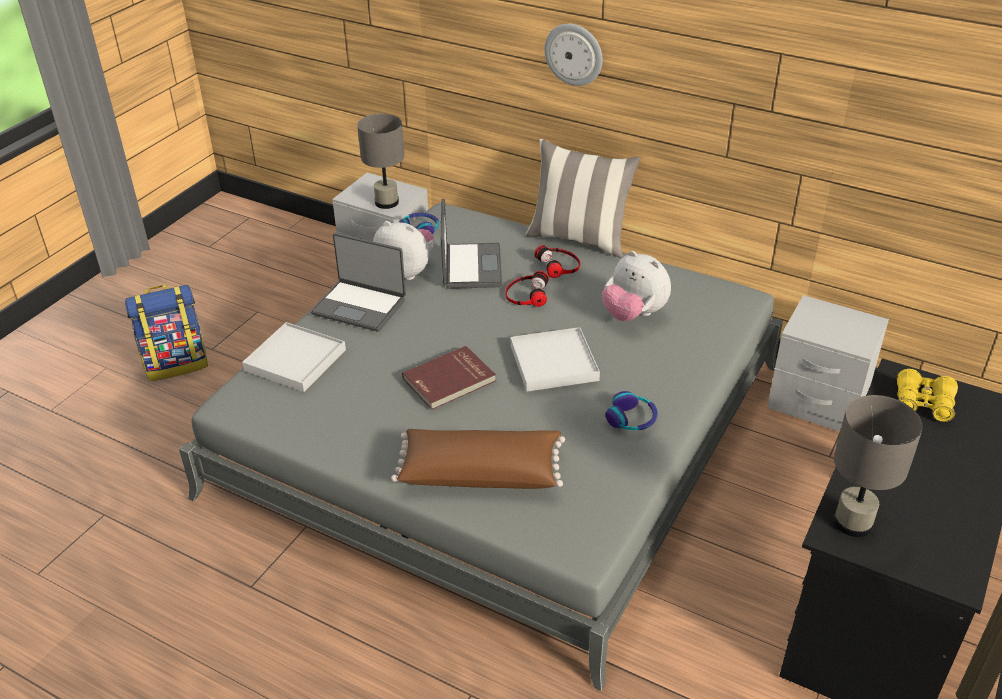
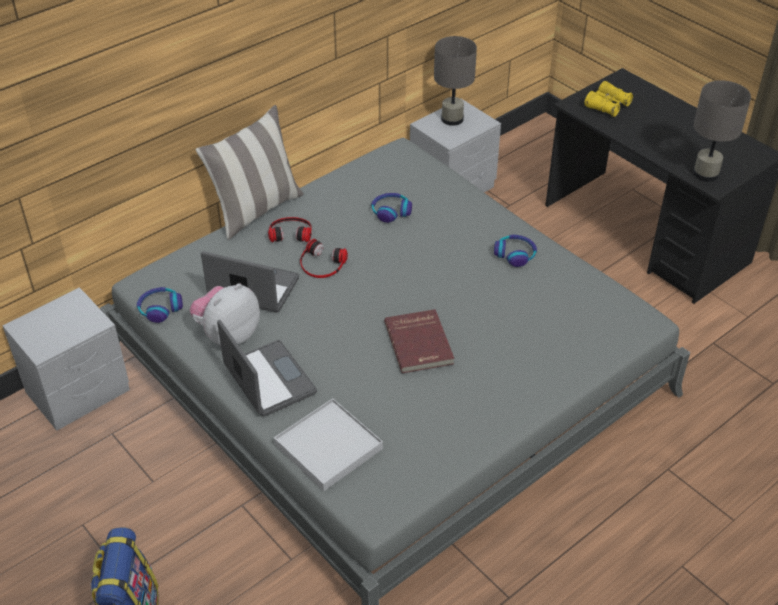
camera: 70 degrees left, 5 degrees up
(360, 306) = (268, 380): laptop -> laptop turned 75 degrees counterclockwise
(386, 203) = (82, 323): grey table lamp -> grey table lamp (452, 119)
(480, 471) = (541, 354): brown pillow -> none
(554, 363) = (428, 274): white tray -> none
(574, 54) = (202, 52): wall clock -> none
(633, 314) = (391, 211): plush toy -> headphones

